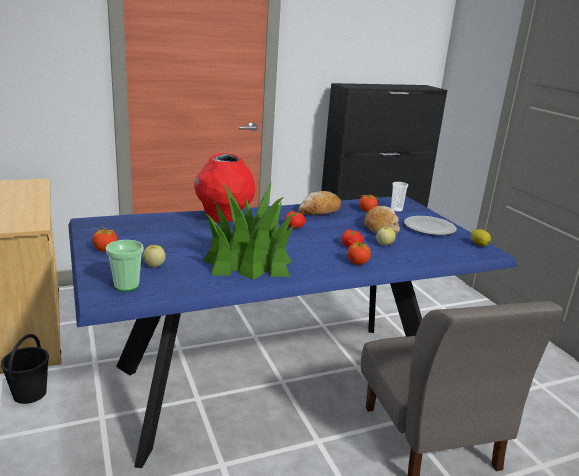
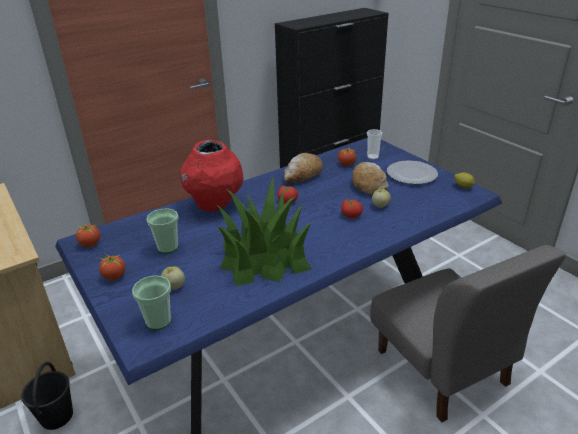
camera: 10 degrees left, 10 degrees up
(164, 239) = (167, 247): none -> cup
(357, 262) = (365, 235): tomato -> tomato (90, 244)

